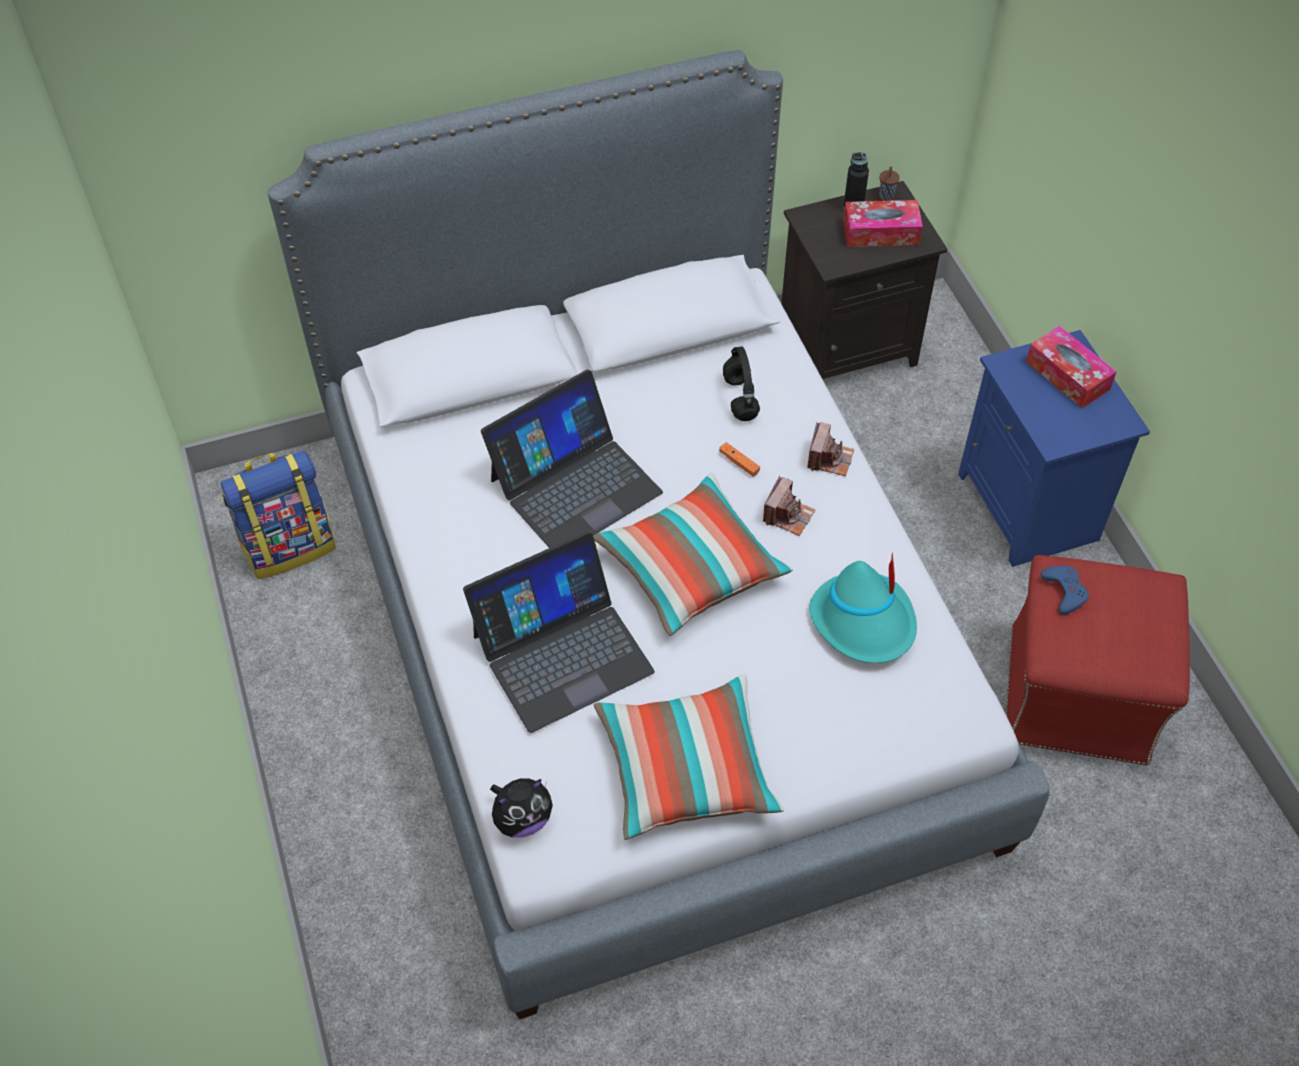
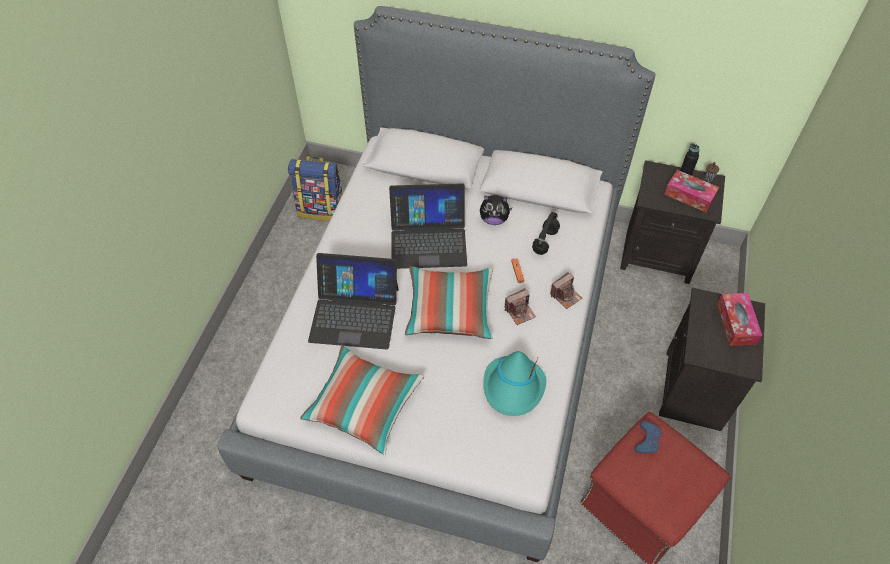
camera: 35 degrees right, 0 degrees up
(522, 819) = (272, 380): plush toy -> plush toy (494, 219)
(1031, 507) = (694, 391): blue nightstand -> black nightstand

